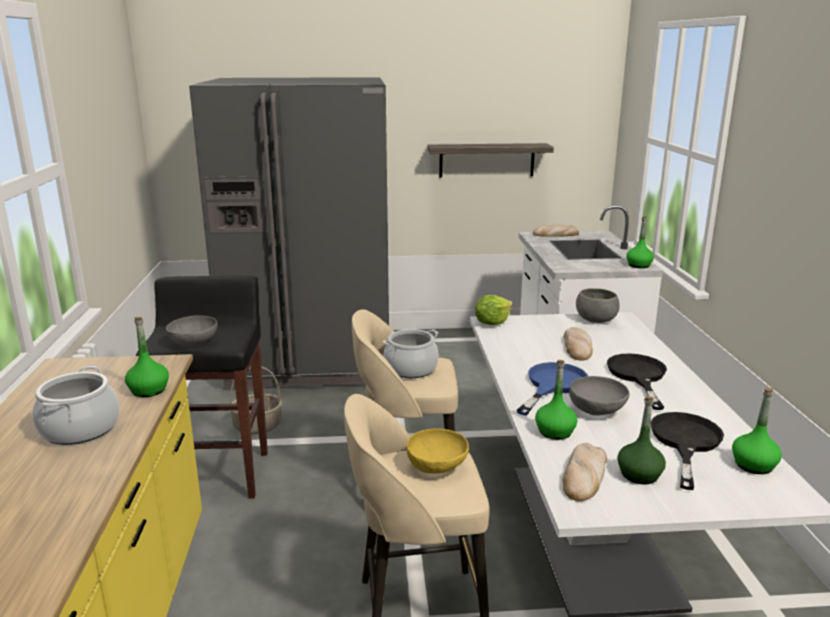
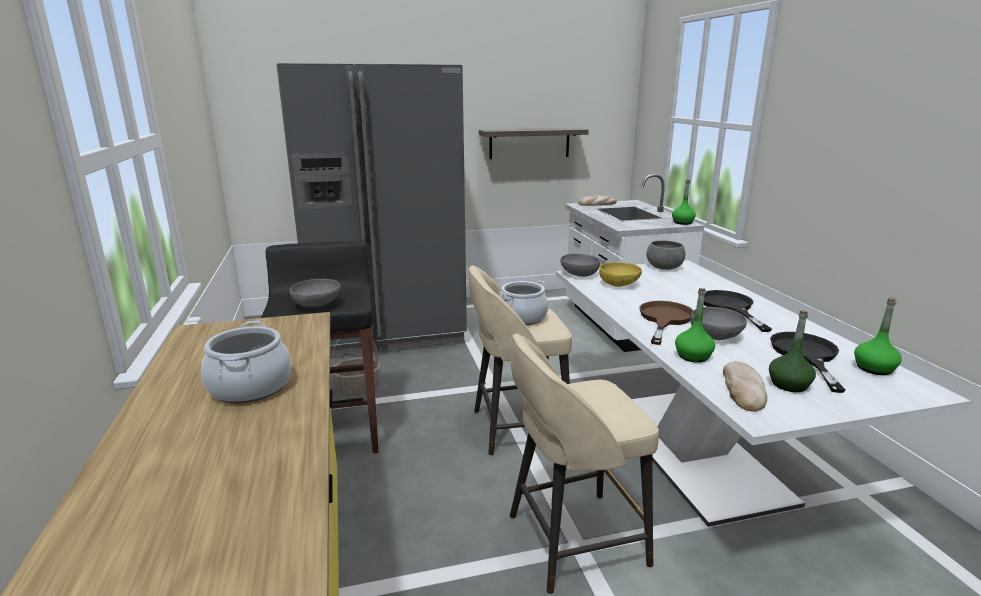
camera: 10 degrees left, 0 degrees up
(149, 390) = (304, 346): green bottle -> none
(437, 467) = (596, 397): yellow bowl -> yellow bowl (619, 284)
(492, 323) = (579, 274): lettuce -> grey bowl
(552, 385) = (664, 319): blue frying pan -> brown frying pan
(578, 347) = (664, 289): bread -> none

